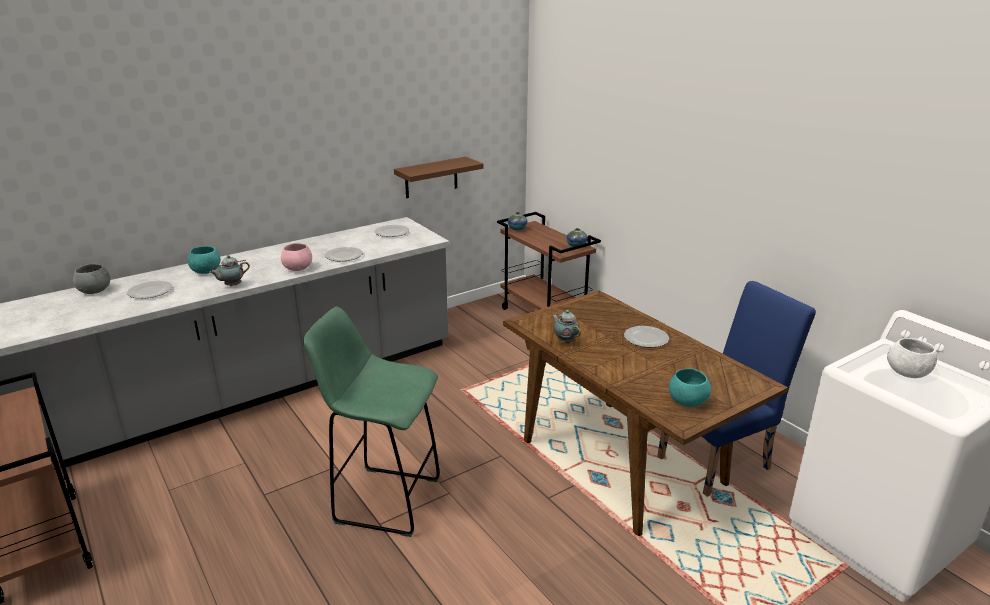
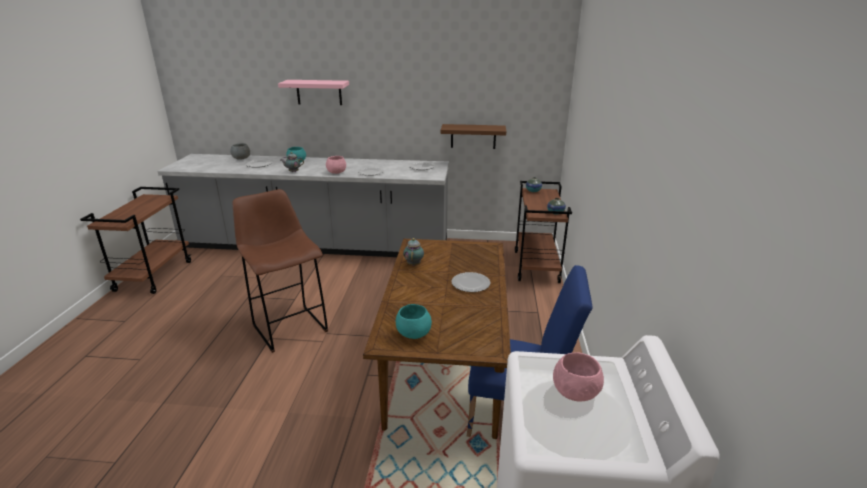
camera: 40 degrees right, 0 degrees up
(214, 154) = (319, 92): none -> pink shelf
(384, 500) = (289, 327): green stool -> brown stool
(907, 373) = (574, 393): white bowl -> pink bowl

